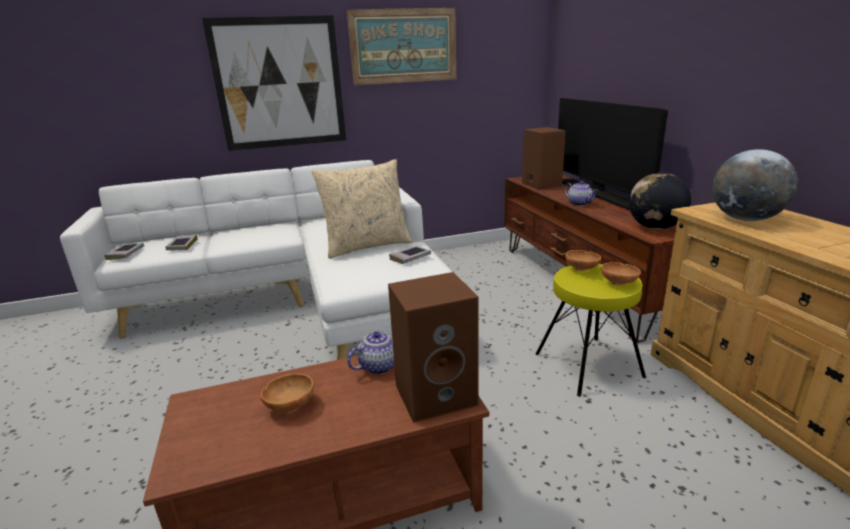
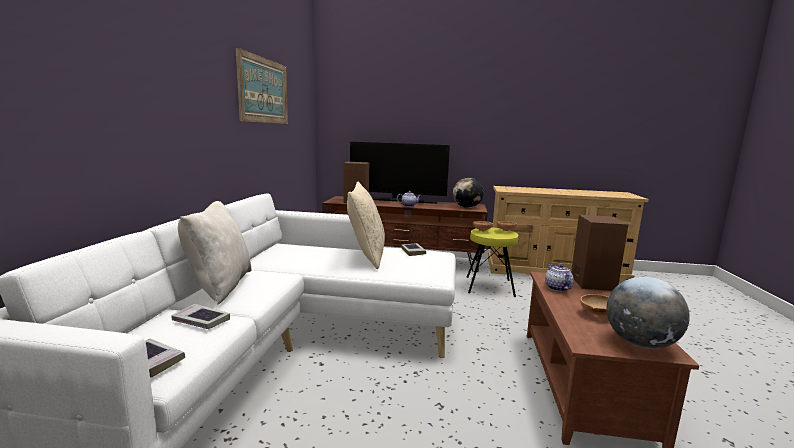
camera: 65 degrees left, 10 degrees down
(245, 230) = (220, 286): none -> beige pillow
(279, 84) = (193, 112): picture -> none
(745, 219) = (523, 190): globe -> globe (640, 344)

